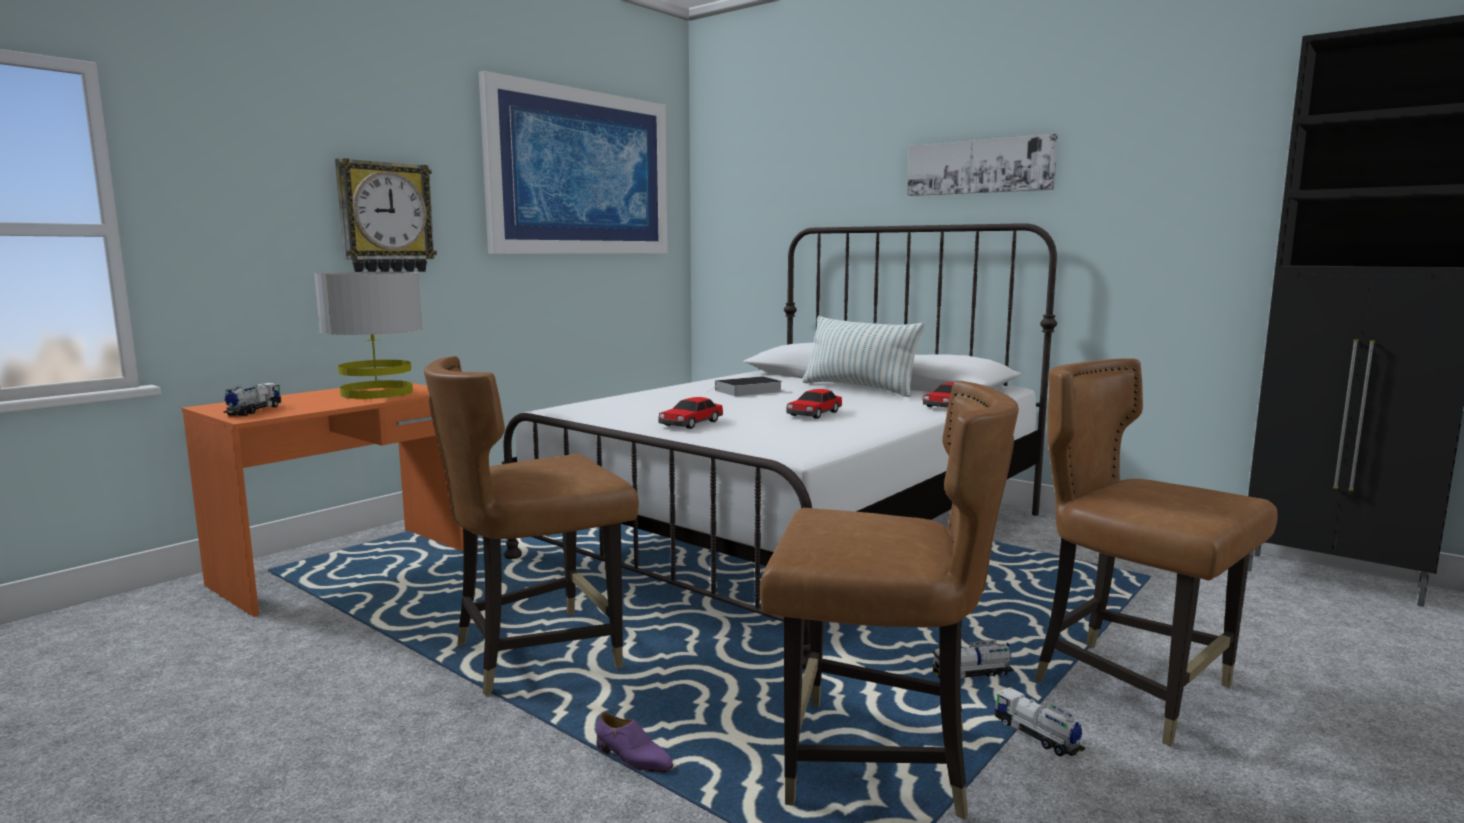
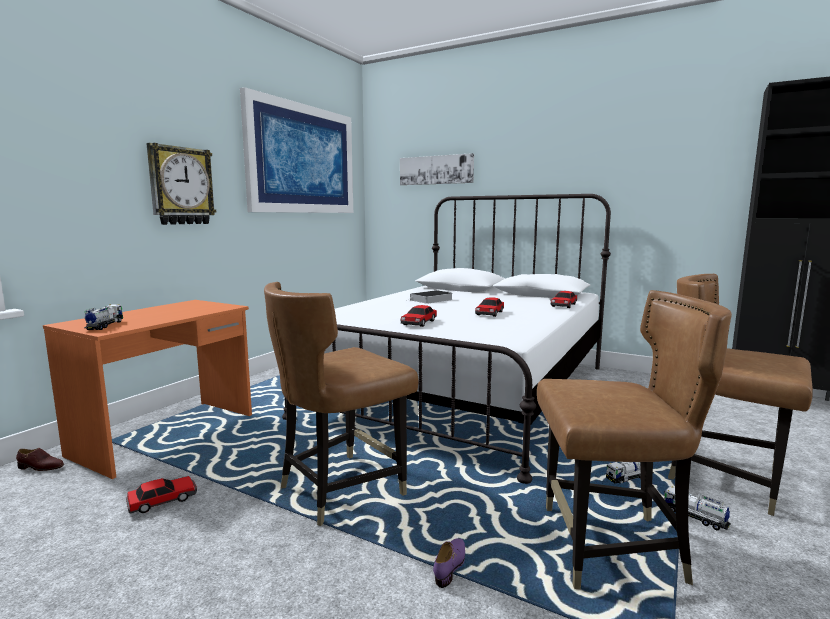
camera: 10 degrees left, 0 degrees up
(174, 596) = (40, 467): none -> brown shoe
(304, 647) = (163, 500): none -> toy car
(377, 393) = (189, 309): grey table lamp -> none
(633, 759) = (451, 565): purple shoe -> purple shoe turned 90 degrees counterclockwise
(859, 388) = (497, 296): pillow -> none
(979, 167) = (559, 159): picture -> picture (436, 170)

